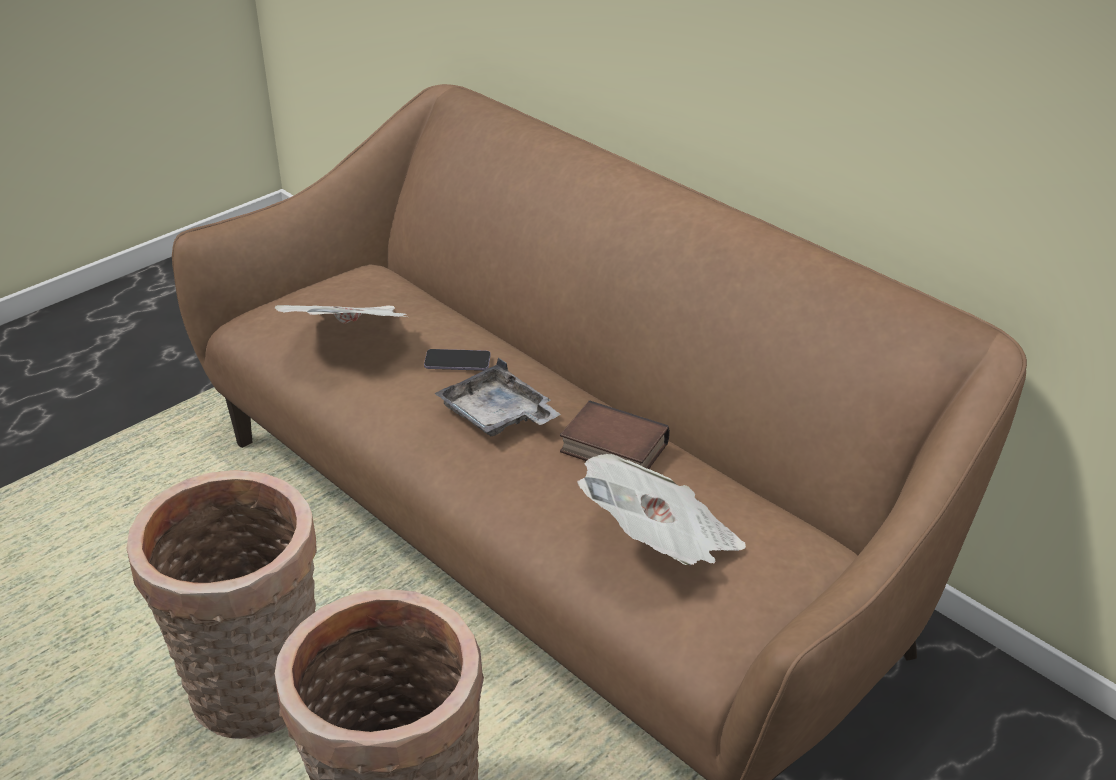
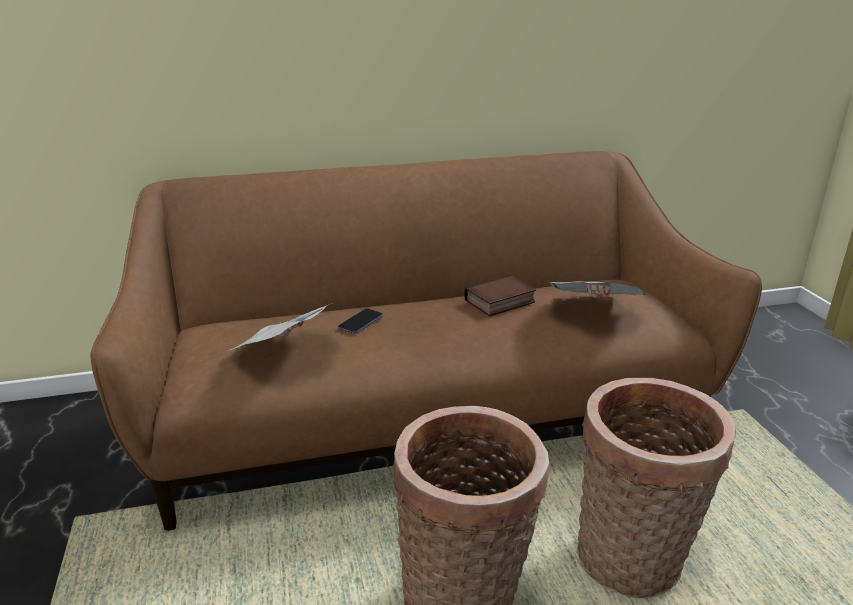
camera: 60 degrees left, 10 degrees down
(497, 416) = (433, 325): grey tray -> none

